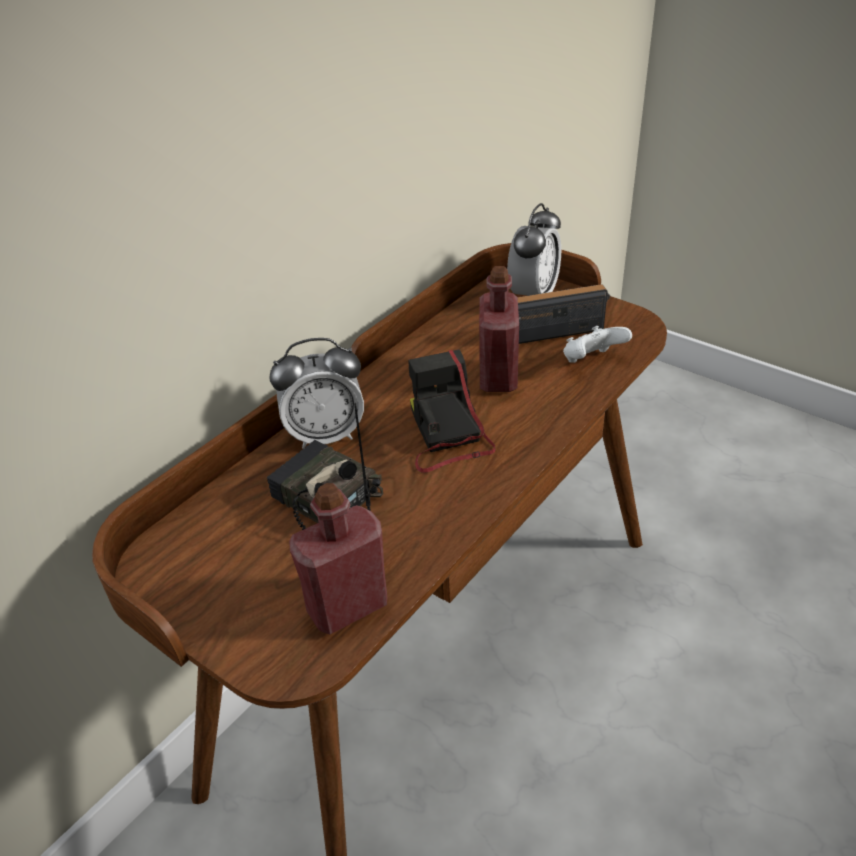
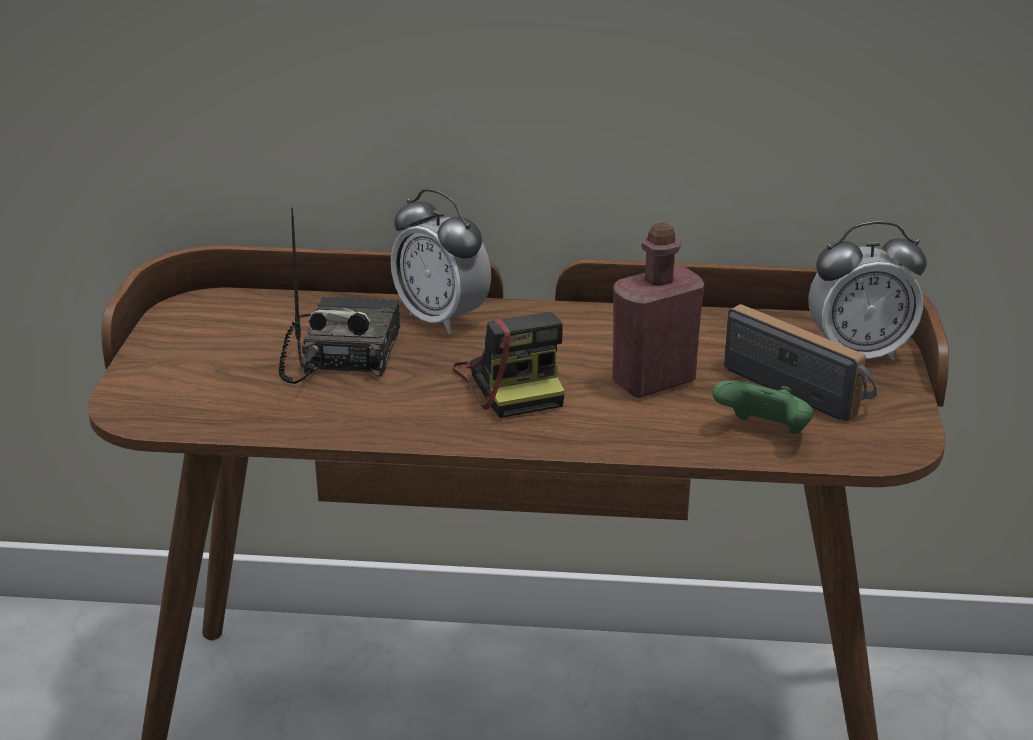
camera: 55 degrees right, 10 degrees down
(347, 606) = (219, 411): red bottle -> none
(447, 435) = (512, 383): camera -> camera turned 120 degrees clockwise
(591, 361) = (764, 433): white game controller -> green game controller

